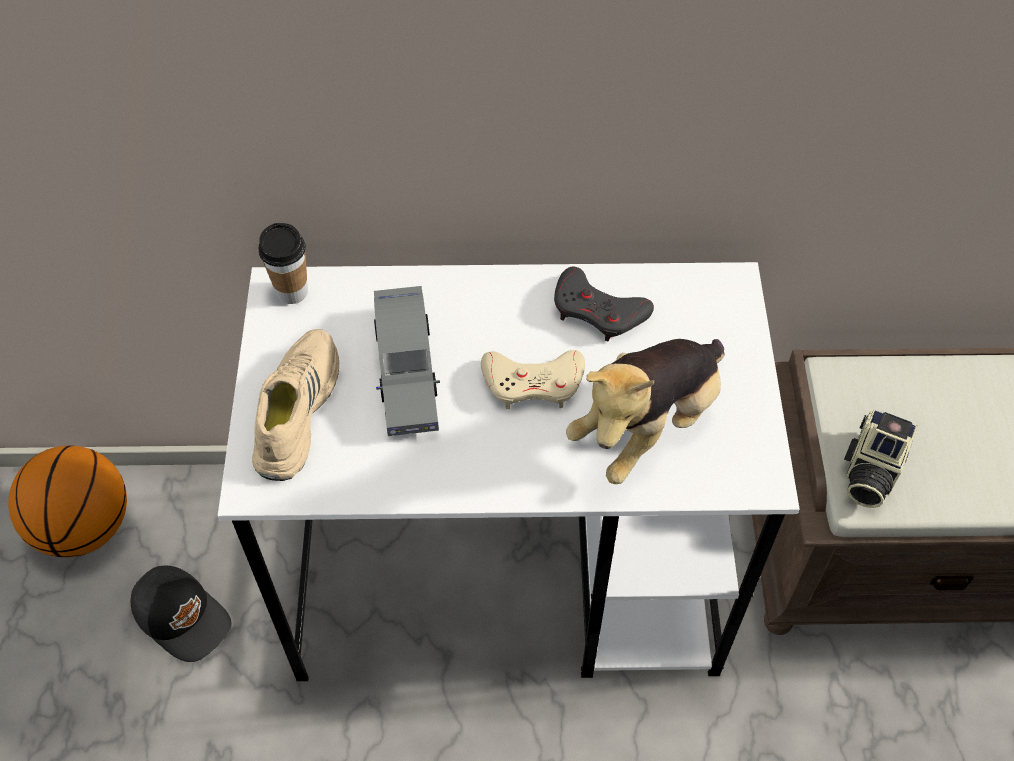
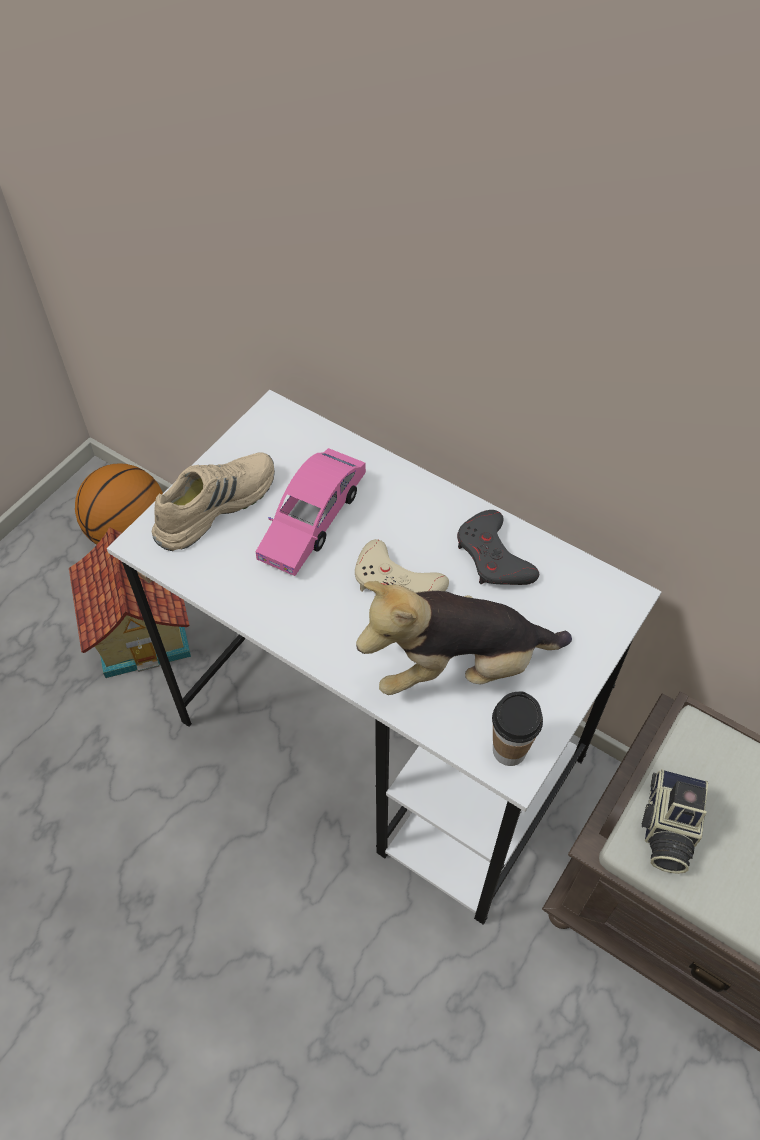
camera: 35 degrees right, 0 degrees up
(183, 615) = (144, 630): black cap -> toy house
(292, 291) = (281, 421): cup -> cup (509, 750)
(406, 370) = (313, 520): grey toy car -> pink toy car
(869, 470) = (666, 829): camera -> camera turned 45 degrees counterclockwise

